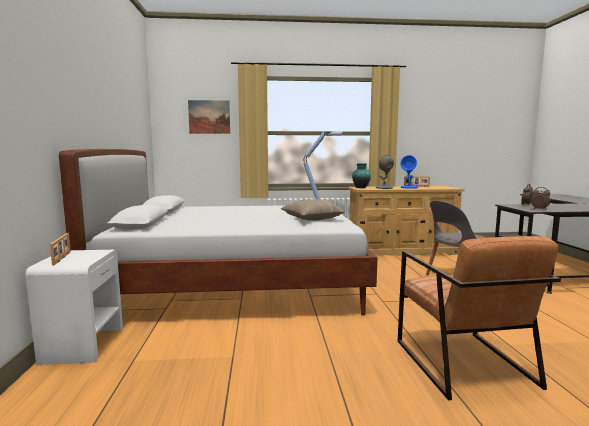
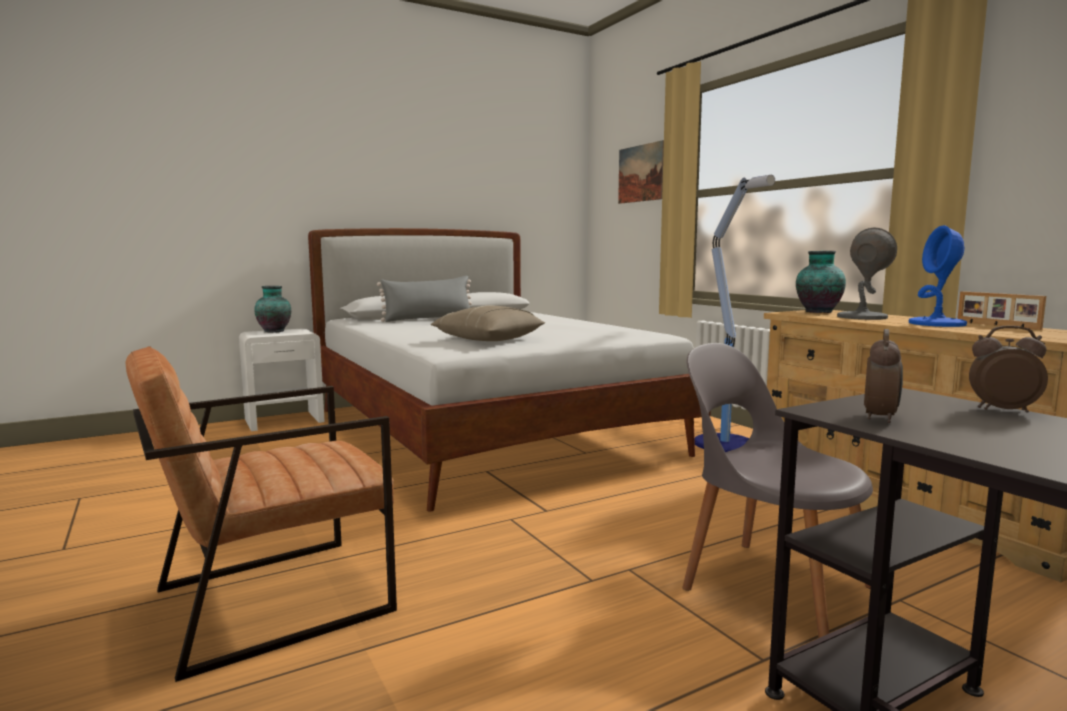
camera: 65 degrees right, 0 degrees up
(62, 258) = (274, 331): picture frame -> vase
(179, 219) = (429, 319): none -> grey pillow

